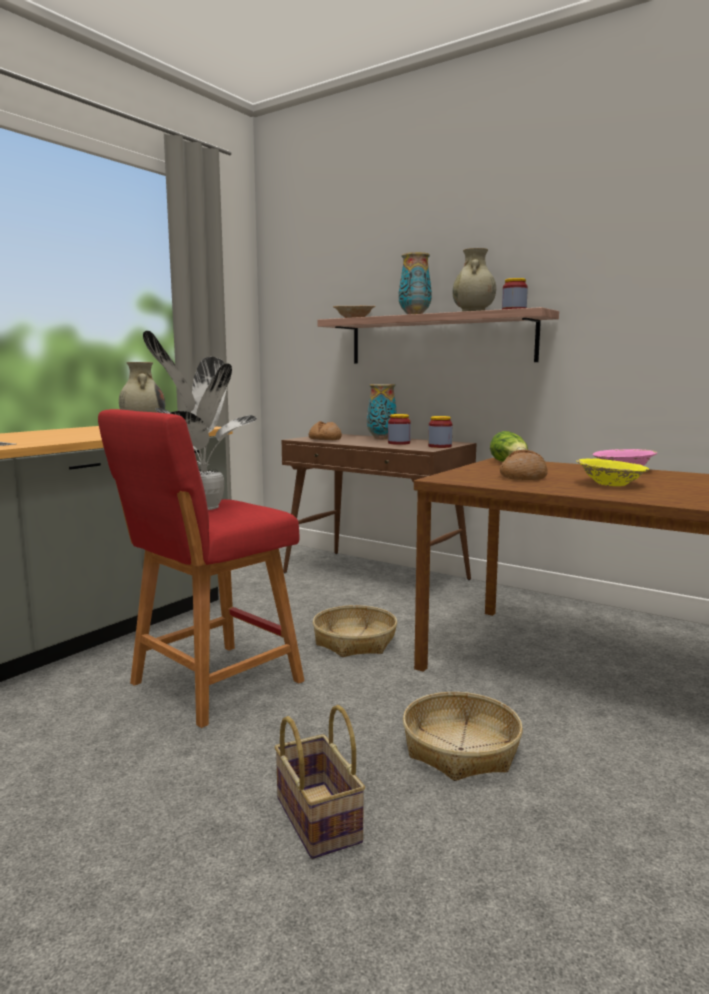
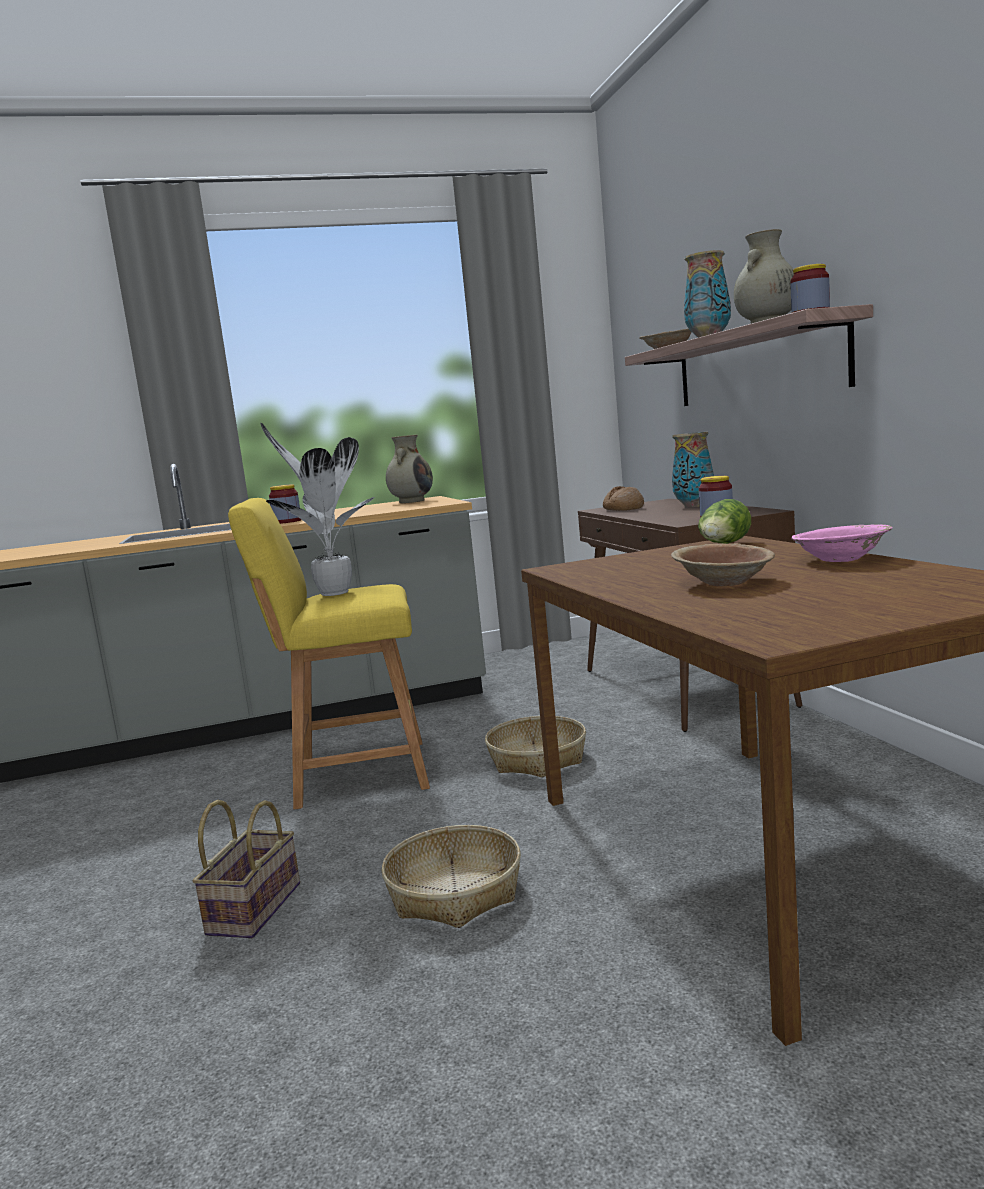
camera: 40 degrees right, 0 degrees up
(210, 685) = (353, 774): red stool -> yellow stool
(399, 443) = (686, 513): jar -> jar (287, 521)
(523, 477) = (655, 567): bread -> none
(611, 484) = (723, 582): yellow bowl -> brown bowl

